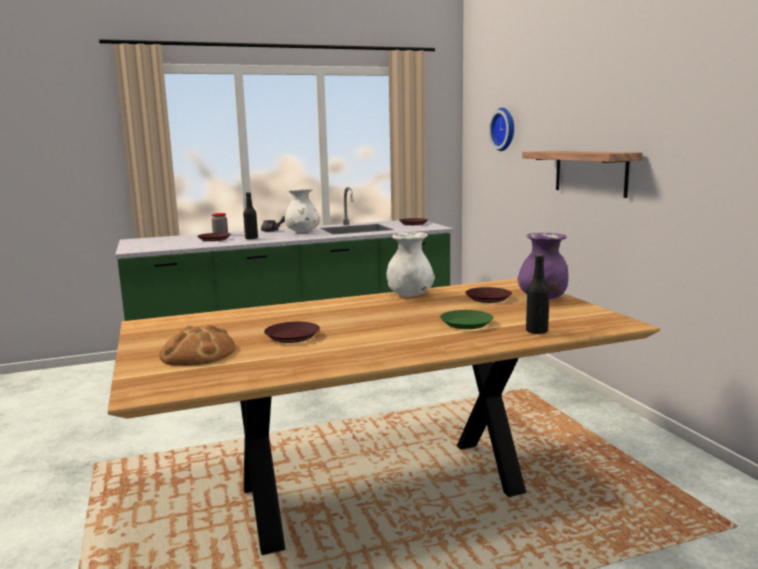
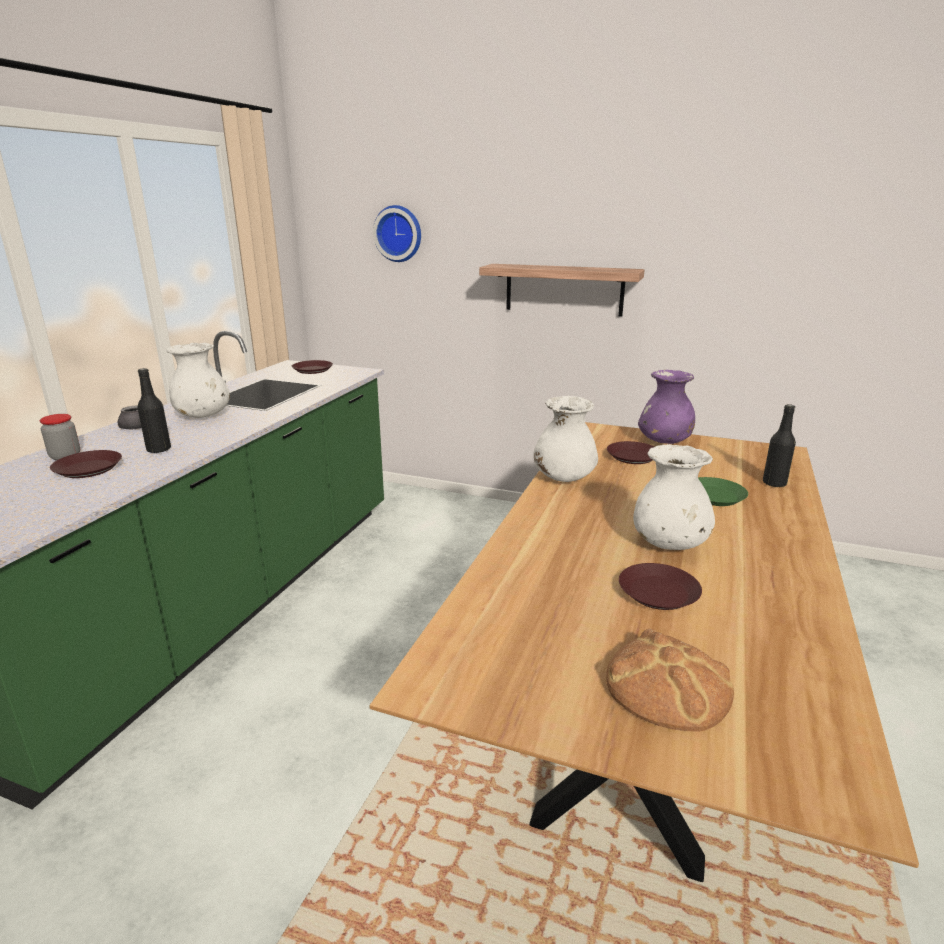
camera: 50 degrees left, 10 degrees up
(362, 328) = (669, 544): none -> white vase

